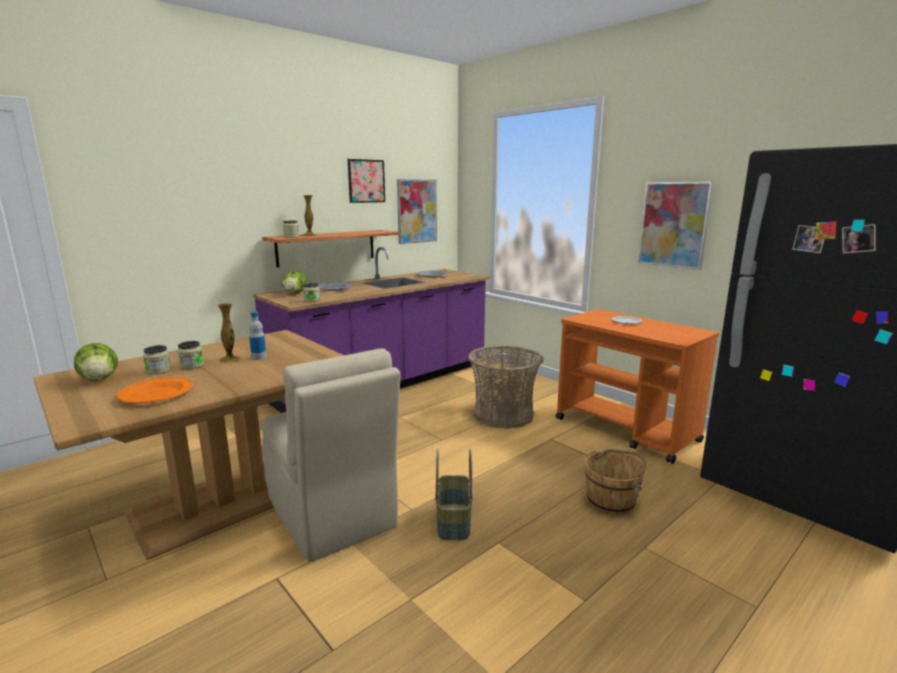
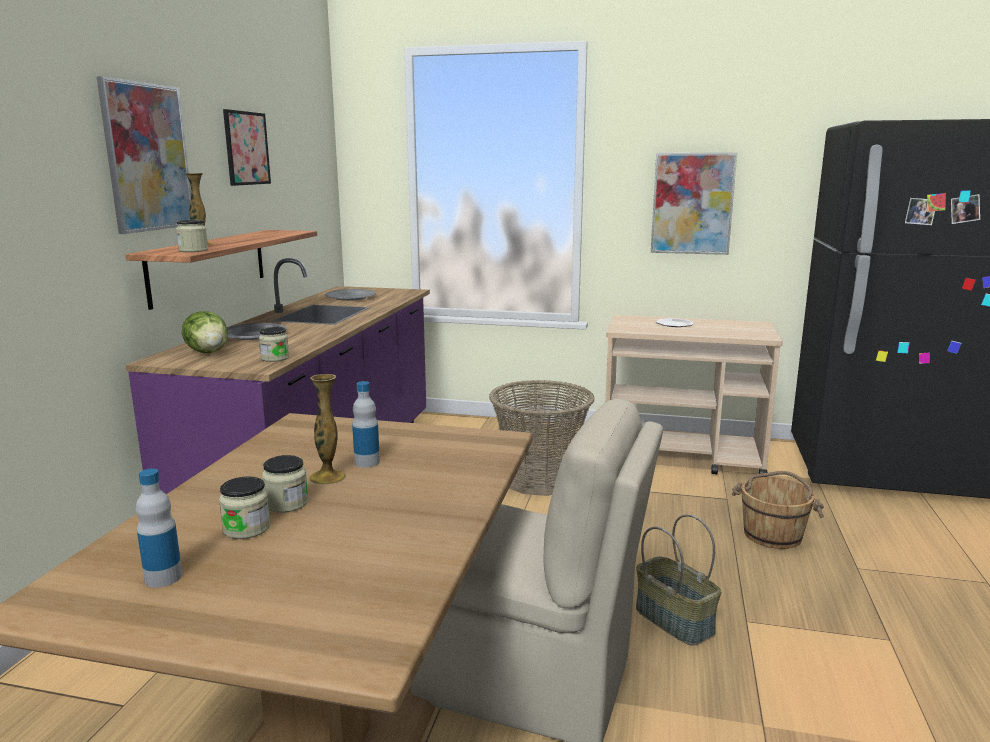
camera: 35 degrees left, 0 degrees up
(99, 379) = (163, 577): lettuce -> bottle
(156, 394) = (358, 563): orange plate -> none
(417, 211) = (302, 197): picture -> picture (147, 157)
(626, 430) = (683, 457): orange cart -> beige cart

